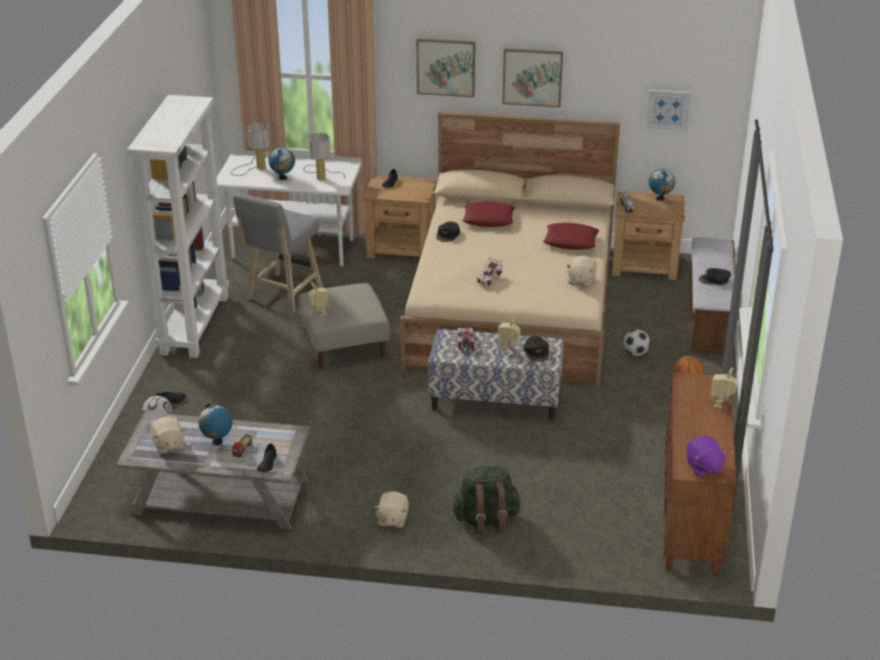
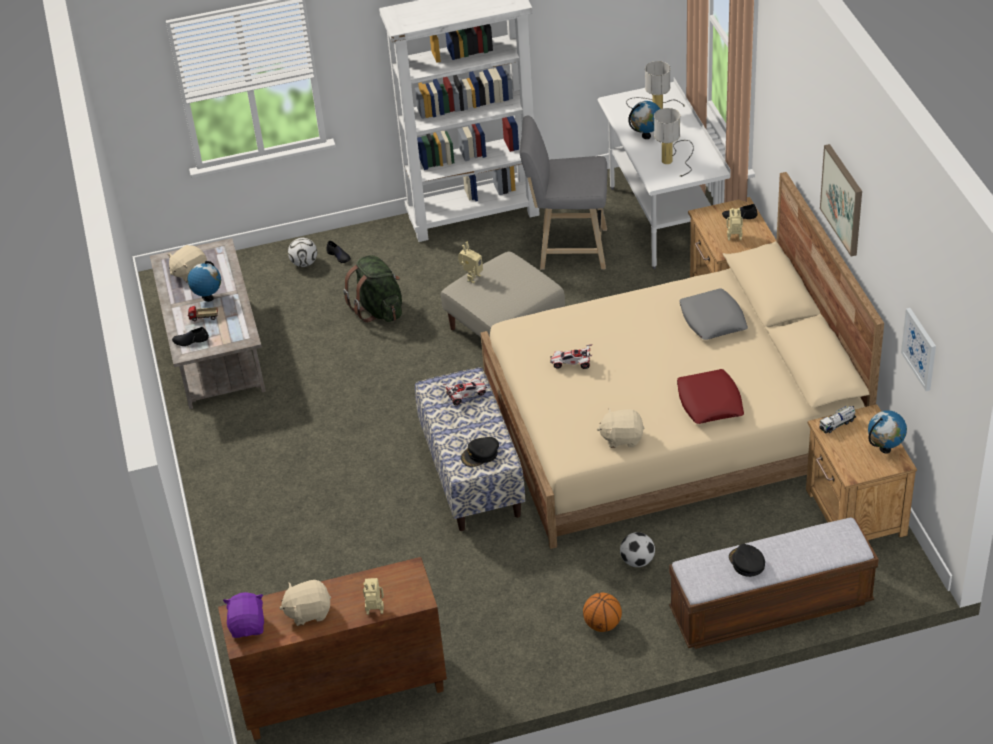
camera: 70 degrees right, 10 degrees up
(392, 520) = (233, 469): beige plush toy -> beige plush toy (308, 612)
(446, 67) = (797, 125): picture -> none
(448, 234) = (651, 301): black cap -> none
(486, 520) = (263, 534): green backpack -> green backpack (379, 310)
(488, 219) = (713, 320): red pillow -> grey pillow
(508, 350) = (470, 432): toy robot -> toy robot (734, 239)
(703, 467) = (248, 625): purple plush toy -> purple plush toy turned 120 degrees clockwise

